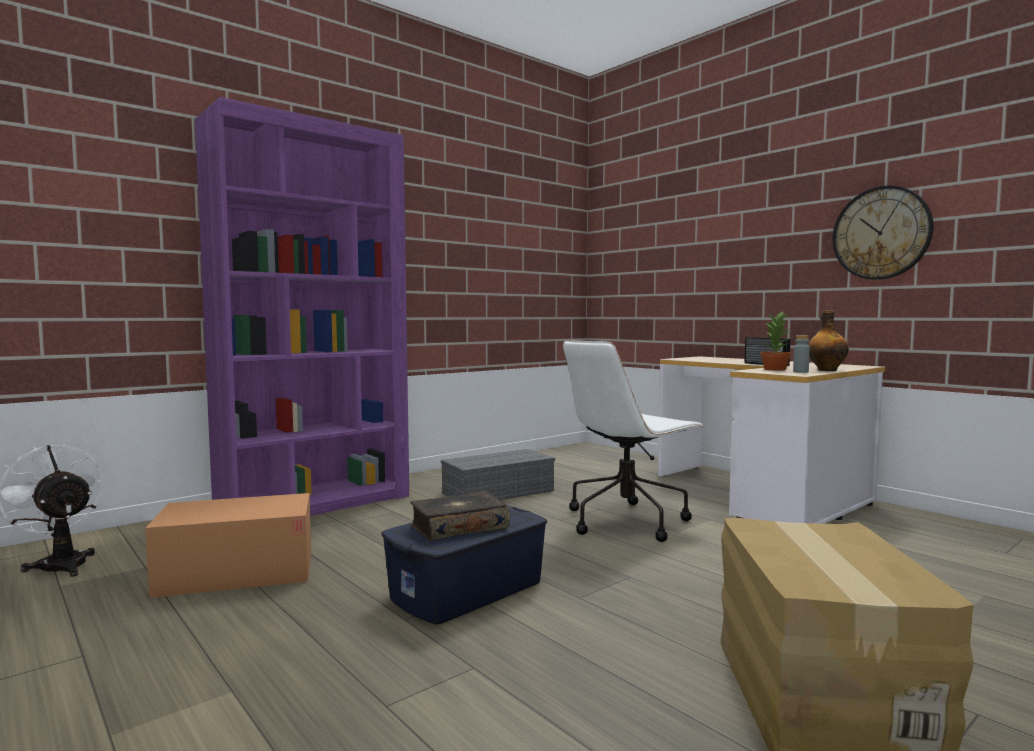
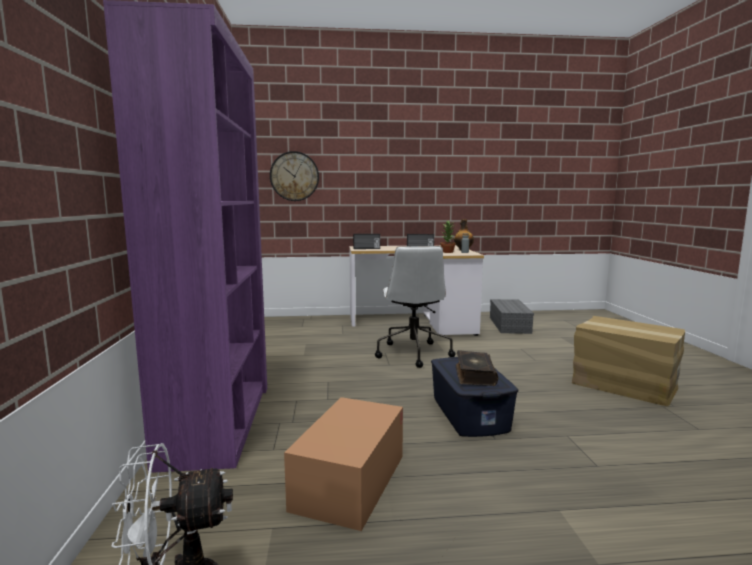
camera: 55 degrees left, 5 degrees up
(499, 491) = (308, 363): grey storage box -> grey storage box (508, 324)
(694, 359) = (366, 248): none -> radio
(881, 233) = (452, 176): wall clock -> wall clock (294, 176)

